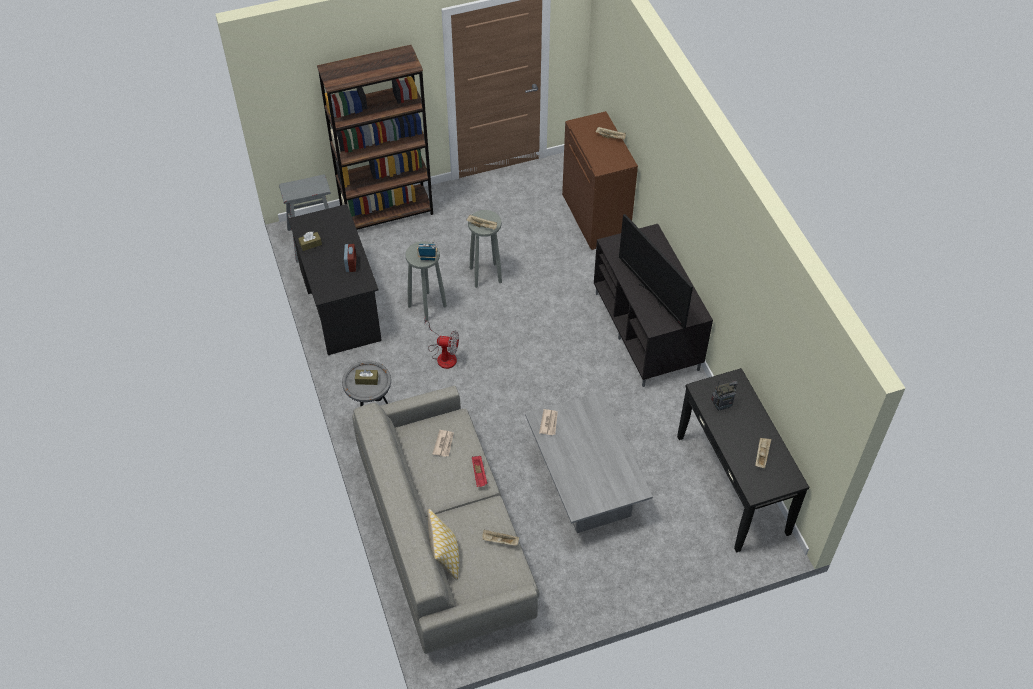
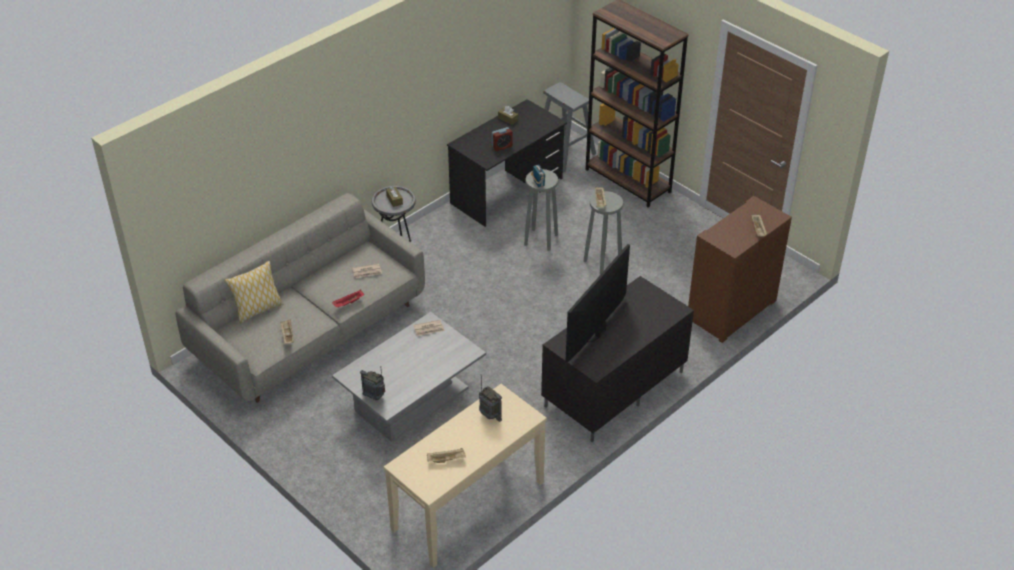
camera: 65 degrees right, 10 degrees down
(443, 355) = (494, 267): fan -> none
(618, 495) = (374, 396): none -> radio
(733, 484) = (469, 506): black console table -> beige console table

